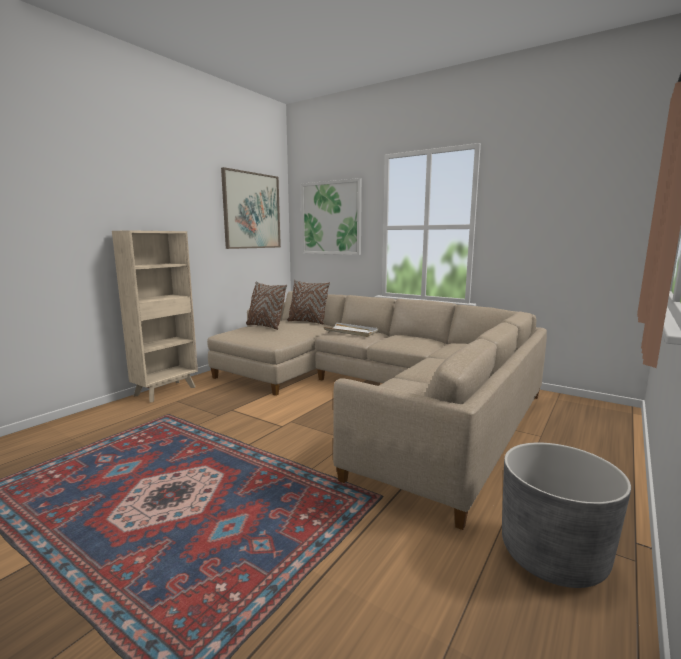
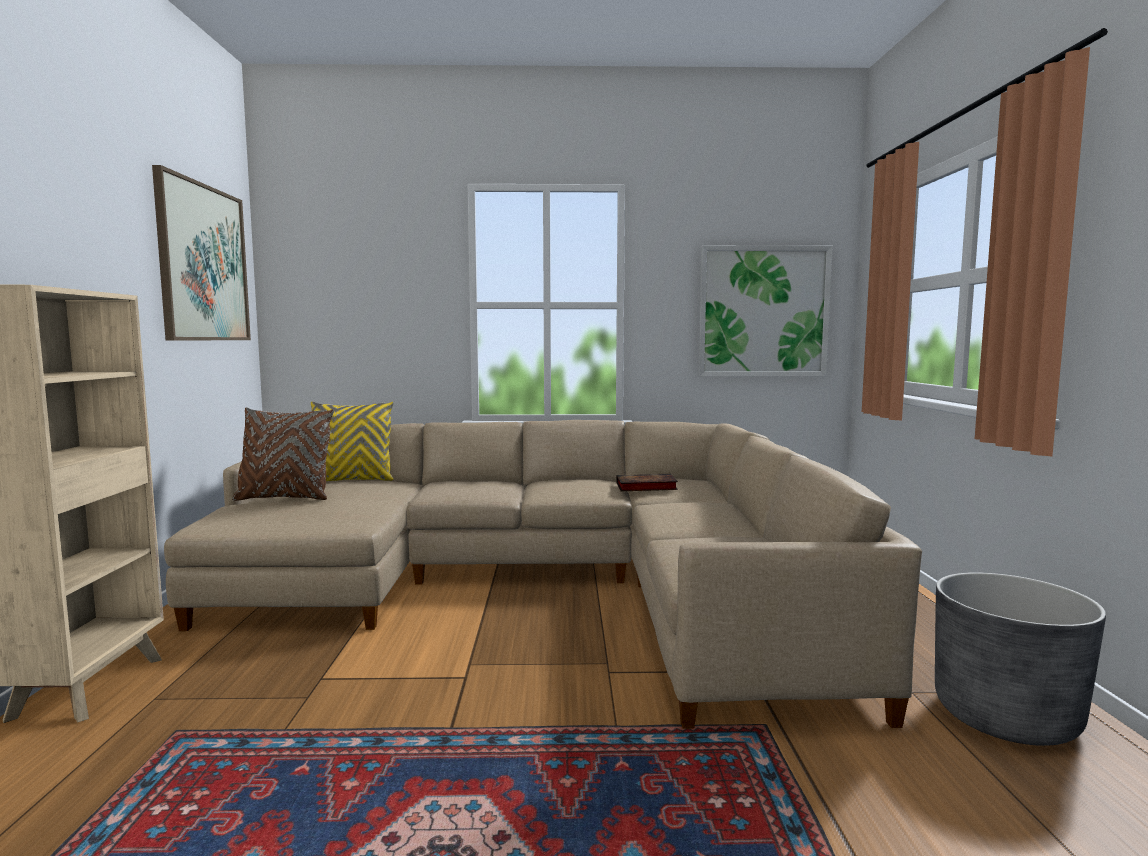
camera: 35 degrees left, 5 degrees down
(307, 322) = (352, 481): brown pillow -> yellow pillow
(331, 218) = (359, 286): picture -> picture (763, 312)
(351, 331) = (466, 485): white tray -> none
(445, 347) = (644, 487): none -> book

